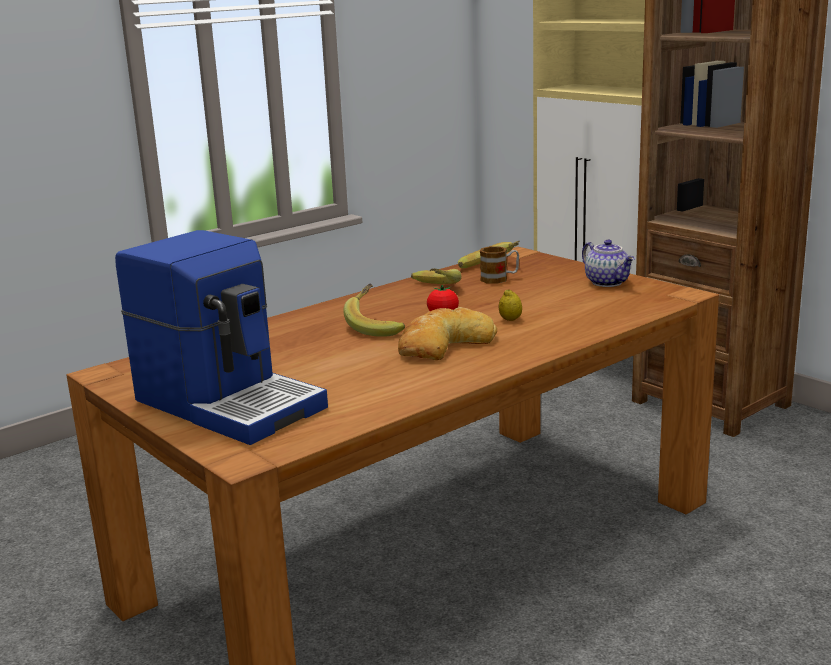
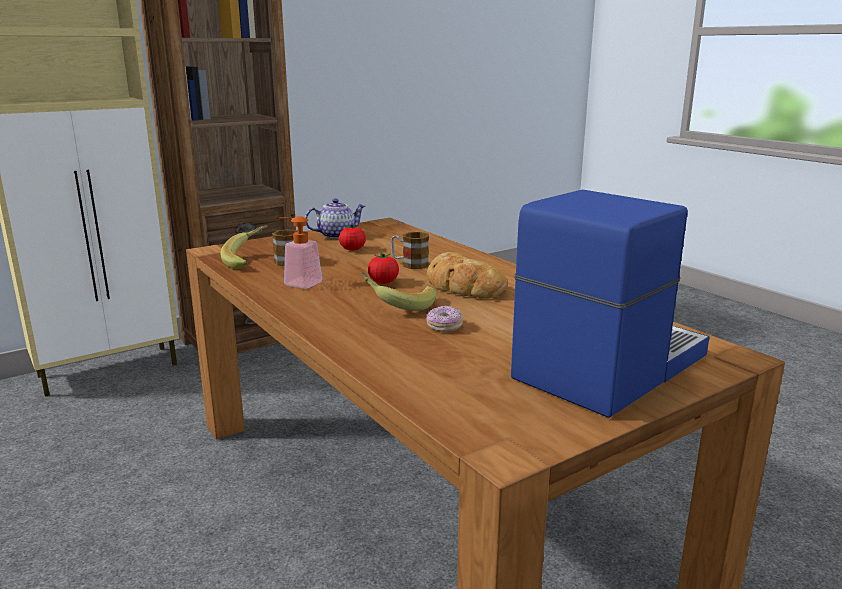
camera: 85 degrees left, 0 degrees up
(325, 345) = (444, 327): none -> donut
(432, 290) = (298, 283): banana -> soap dispenser
(510, 319) = (410, 264): lemon -> mug
(552, 294) = (352, 250): none -> tomato

